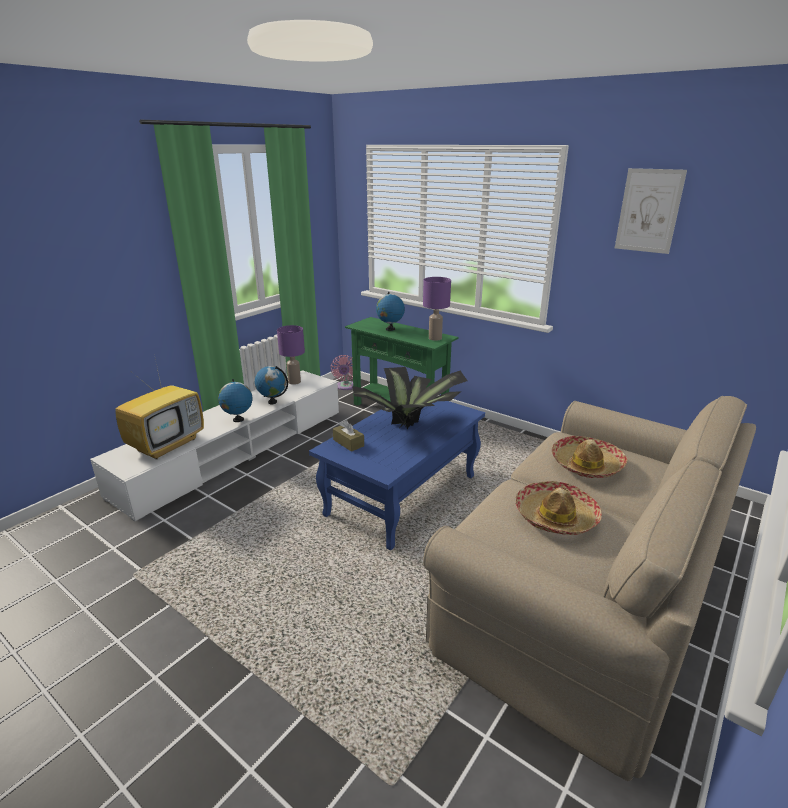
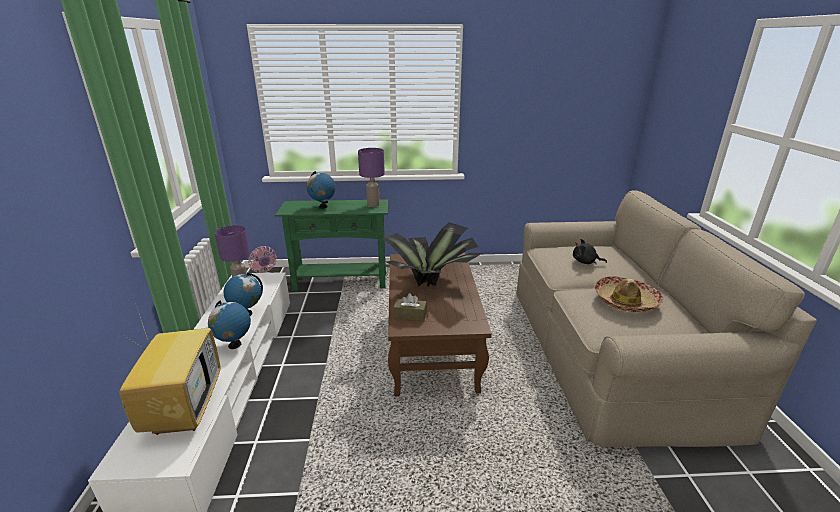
camera: 40 degrees left, 0 degrees up
(401, 496) = (432, 348): blue coffee table -> brown coffee table
(586, 464) = (585, 262): hat -> black plush toy
(649, 211) = (529, 74): picture -> none

